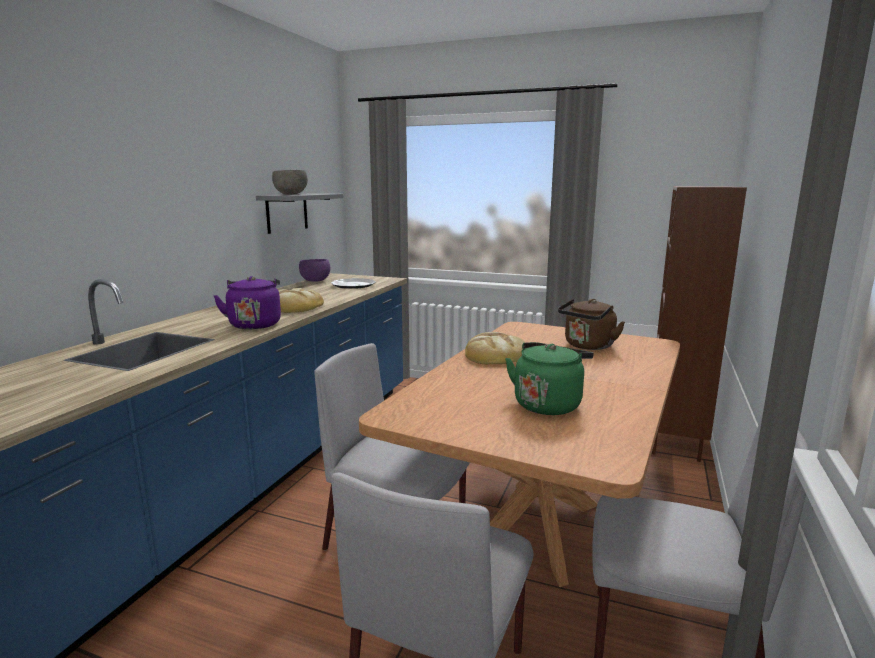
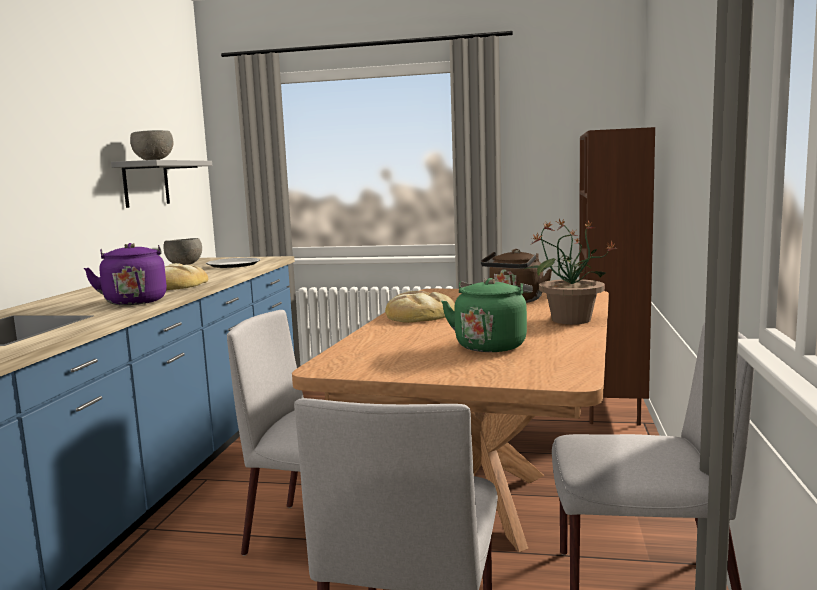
camera: 10 degrees left, 5 degrees down
(316, 281) = (185, 264): purple bowl -> grey bowl
(632, 378) = (569, 320): none -> potted plant

